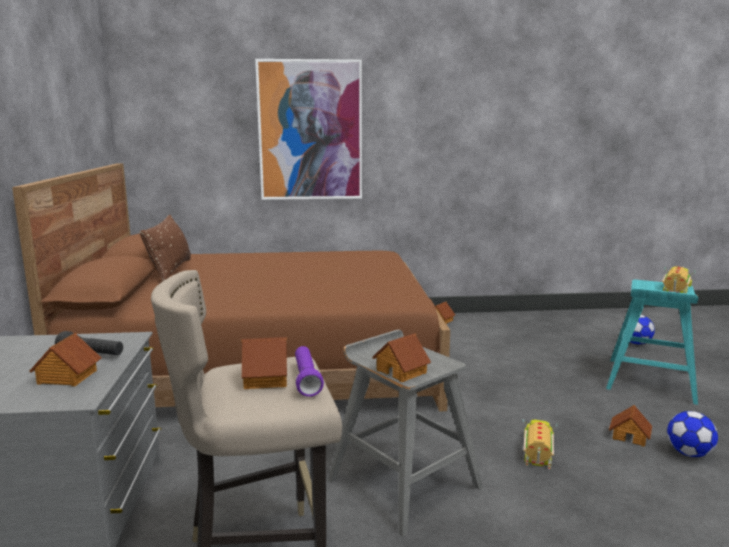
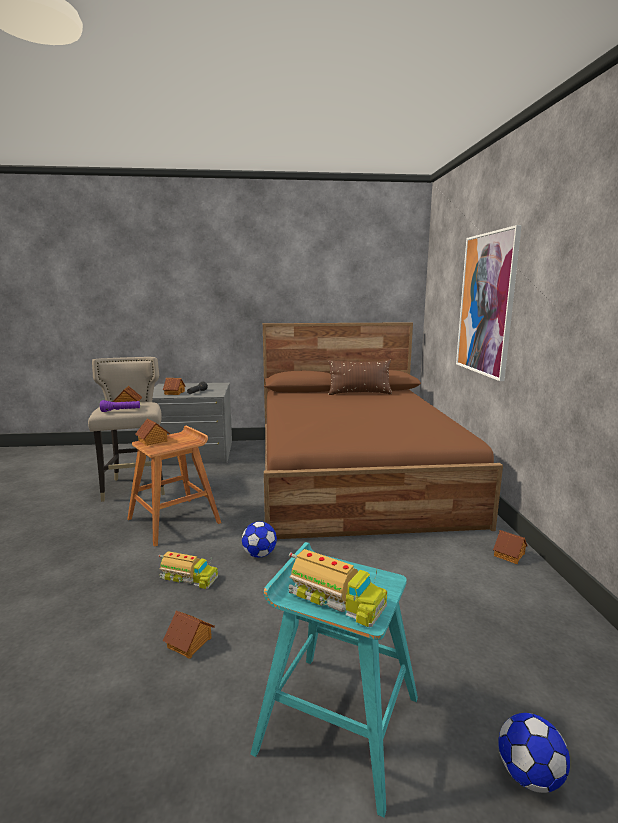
camera: 90 degrees right, 0 degrees up
(403, 483) = (175, 520): grey stool -> brown stool
(689, 453) = (139, 680): football -> football (259, 554)

